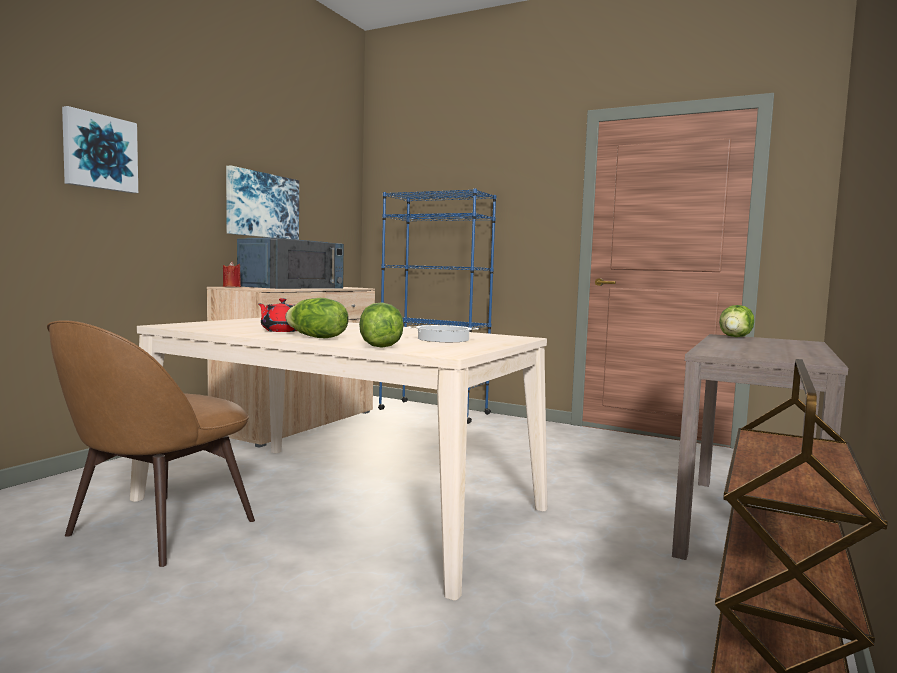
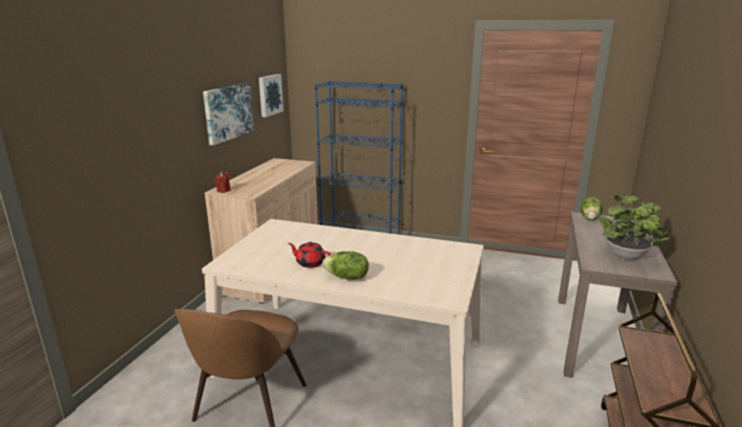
camera: 10 degrees left, 15 degrees up
(99, 152) = (124, 118): picture -> picture (269, 95)
(292, 287) = (261, 177): blue microwave -> none
(379, 346) = (400, 291): lettuce -> none
(443, 339) = (425, 264): cooking pot -> none
(772, 353) = (627, 257): none -> potted plant

